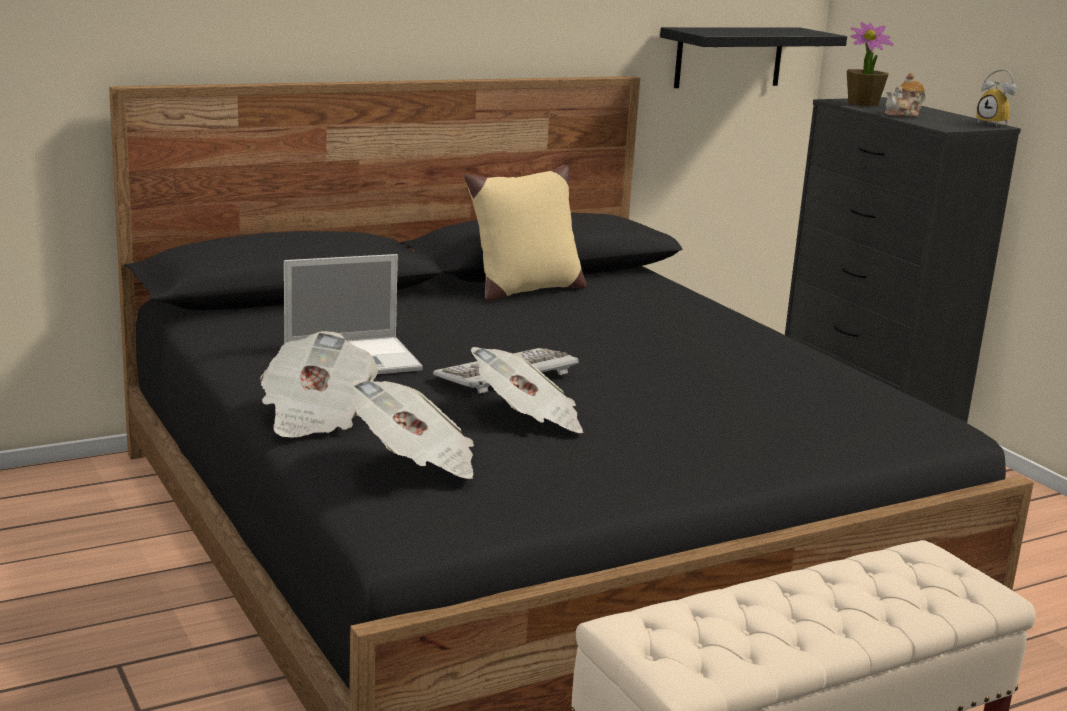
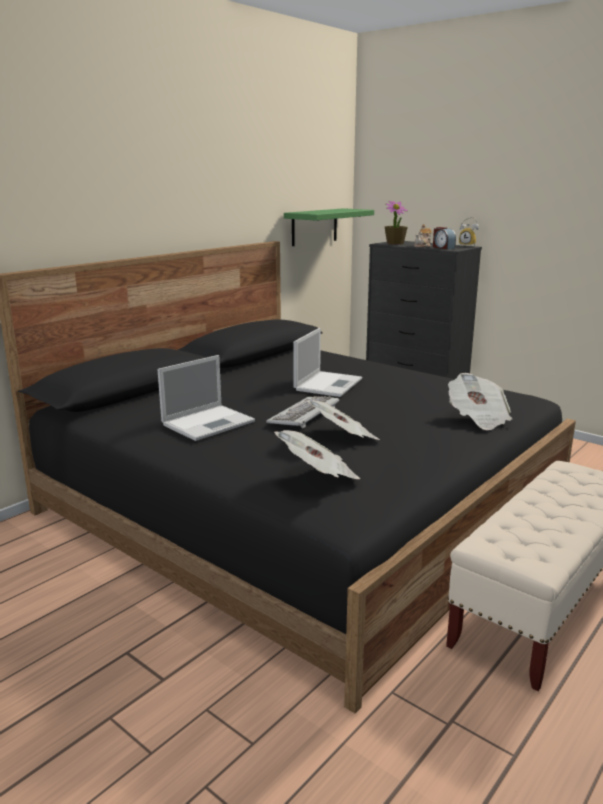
camera: 20 degrees left, 0 degrees up
(315, 416) = (223, 461): newspaper -> newspaper (478, 418)
(524, 290) = (256, 367): beige pillow -> none
(608, 336) = (328, 384): none -> laptop
(729, 57) = (314, 227): black shelf -> green shelf
(935, 122) = (443, 247): none -> alarm clock

